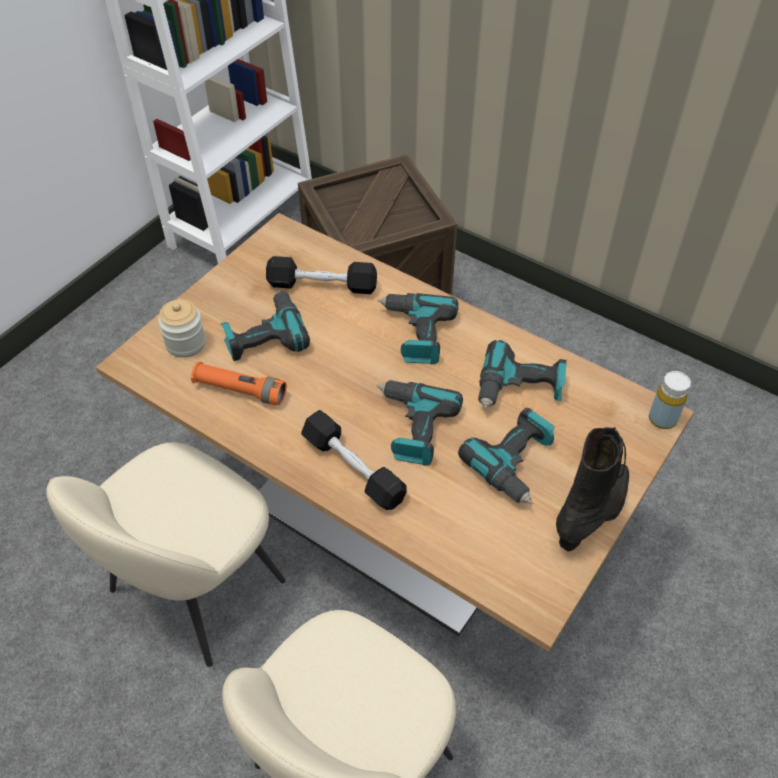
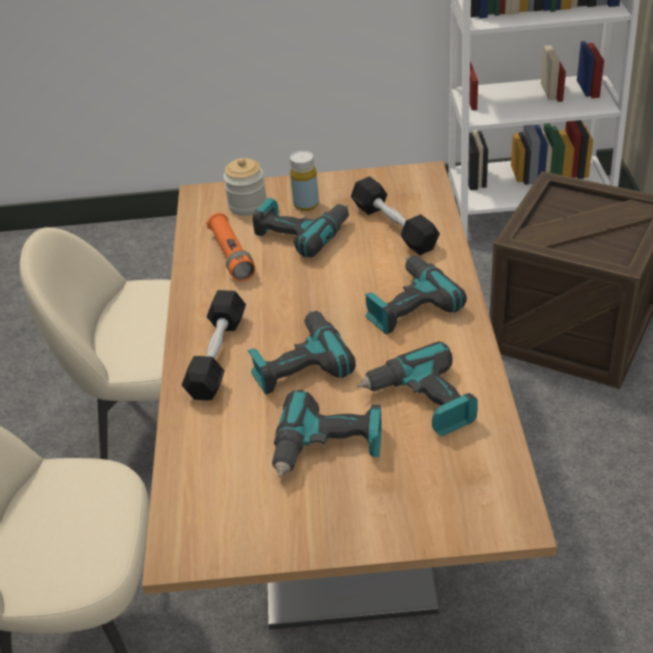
camera: 55 degrees right, 10 degrees down
(593, 514) = (324, 535): black boot -> none
(662, 419) = (511, 525): yellow bottle -> yellow bottle (306, 204)

